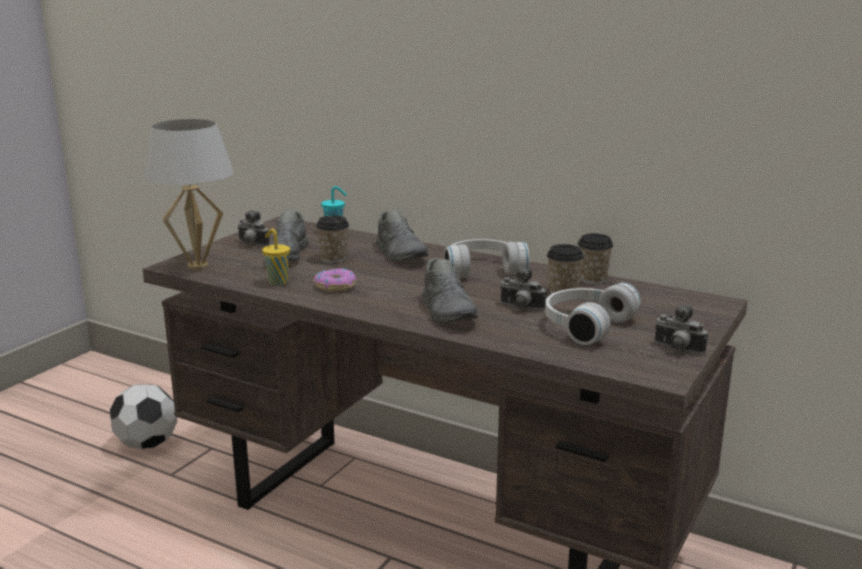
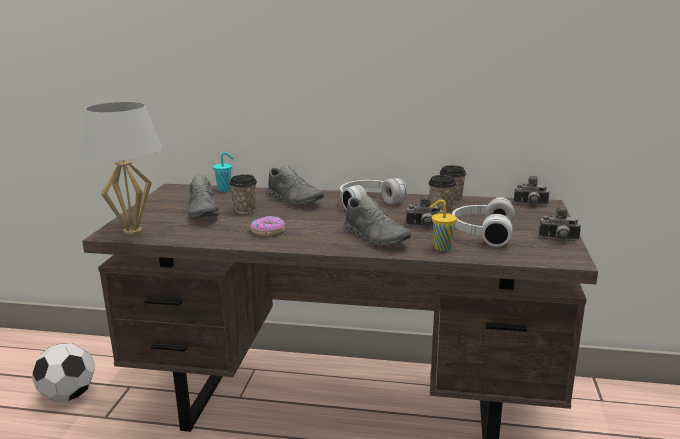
camera: 20 degrees left, 0 degrees up
(251, 244) = (163, 207): camera -> camera (530, 205)
(277, 282) = (216, 235): yellow cup -> yellow cup (441, 247)

